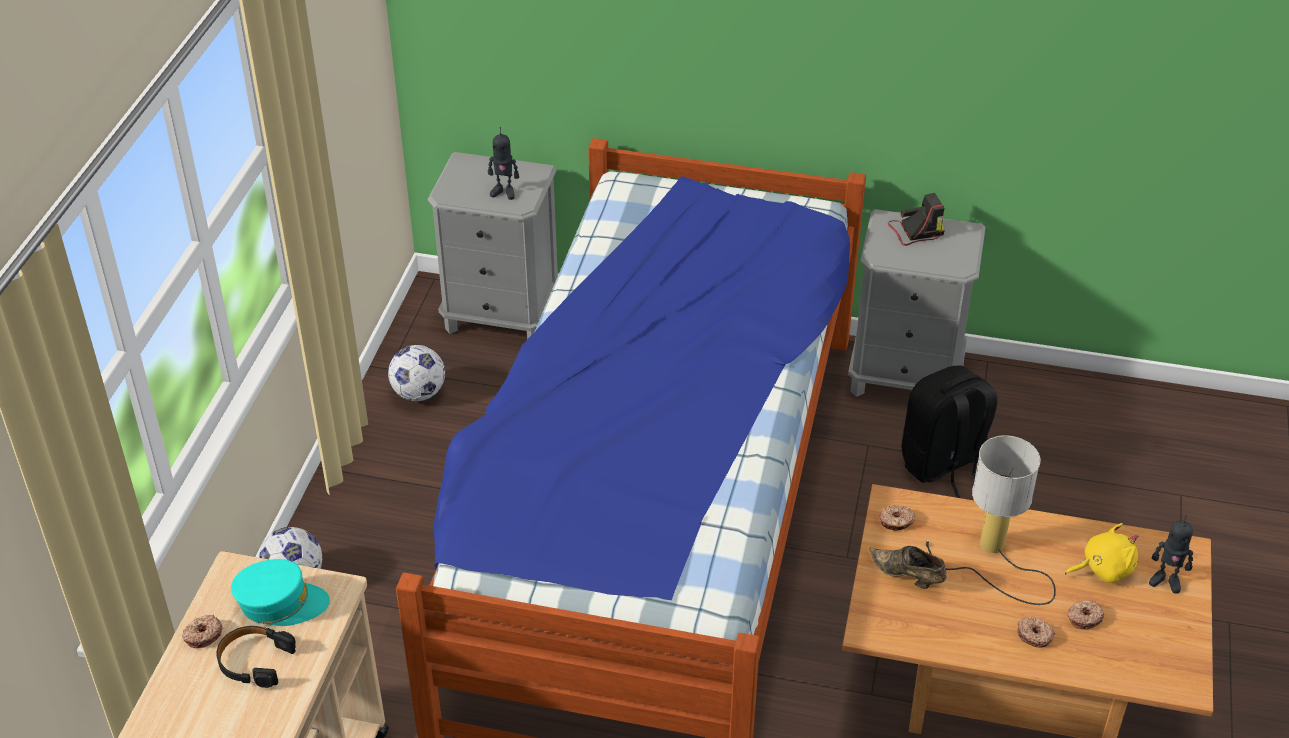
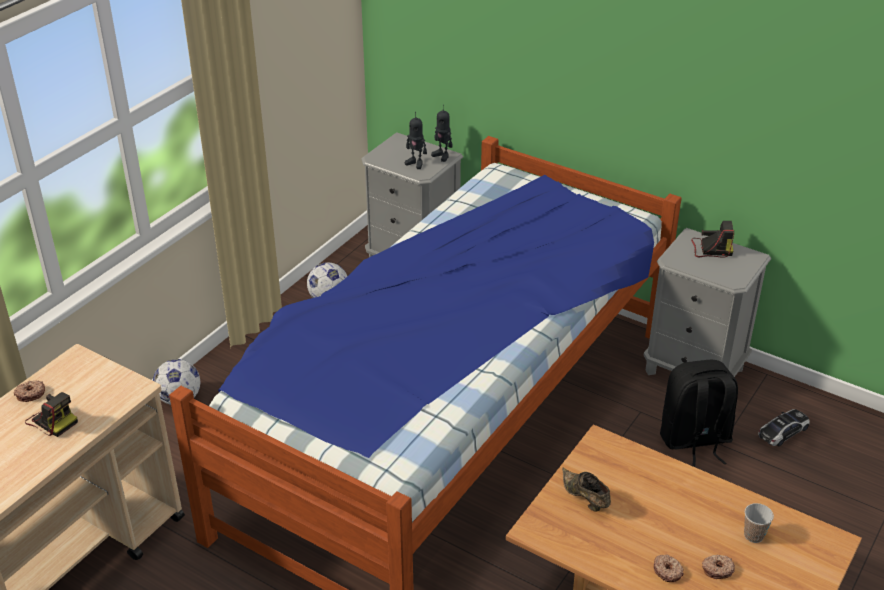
camera: 20 degrees right, 5 degrees down
(254, 661) = (52, 420): black headphones -> camera
(281, 603) = (94, 387): turquoise cap -> none
(896, 521) = (597, 456): donut -> none
(993, 556) = (663, 502): table lamp -> none
(1034, 429) = (782, 432): none -> toy car
(1103, 568) = (753, 535): yellow plush toy -> cup
(1166, 580) = (804, 560): toy robot -> toy robot (442, 156)

